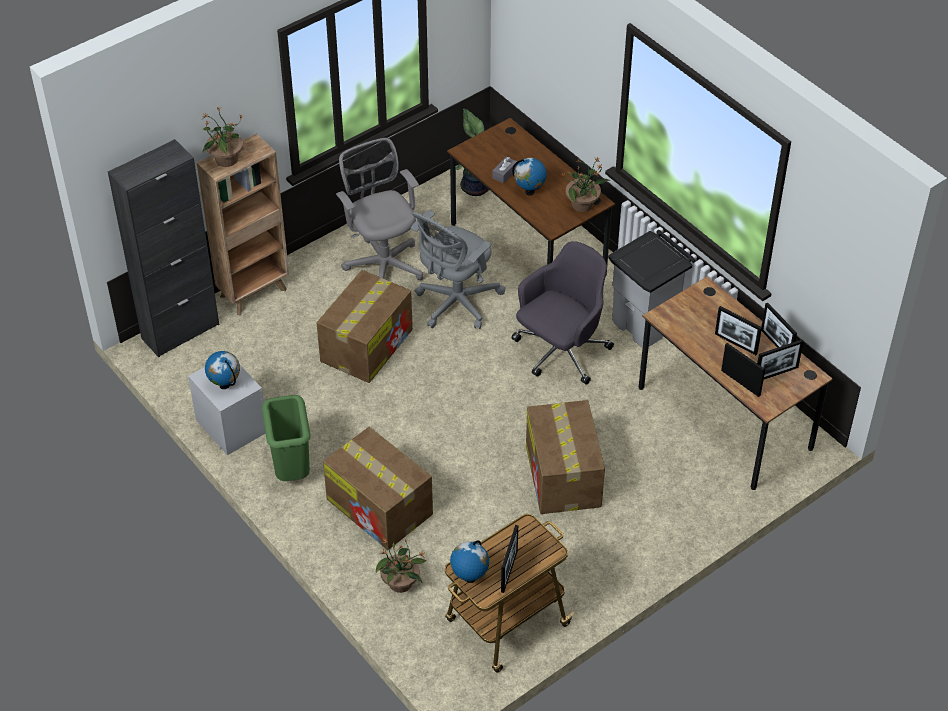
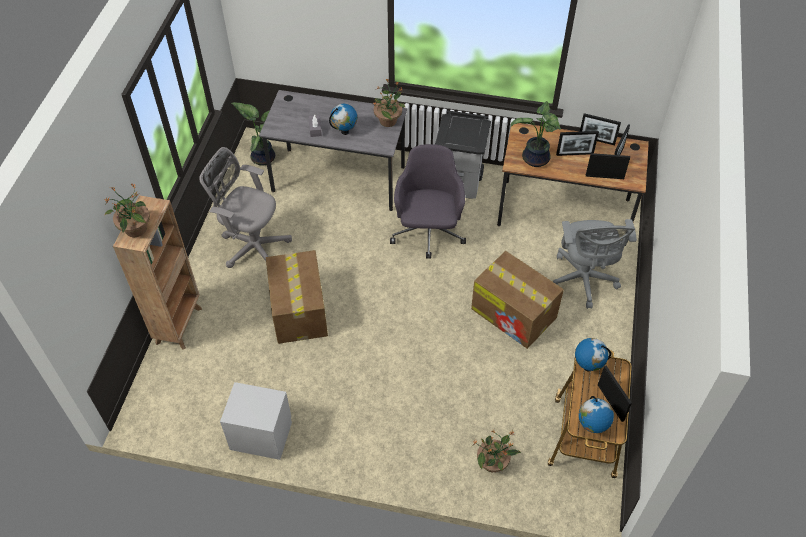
camera: 40 degrees left, 5 degrees up
(180, 331) = (150, 390): black cabinet -> none
(225, 385) = (256, 408): globe -> globe (587, 366)
(291, 470) = (337, 437): green trash can -> none
(380, 507) = (425, 419): cardboard box -> none
(455, 304) = (329, 244): grey office chair -> grey office chair (583, 280)
(527, 249) = (338, 179): brown desk -> grey desk
(687, 325) = (535, 160): none -> potted plant

